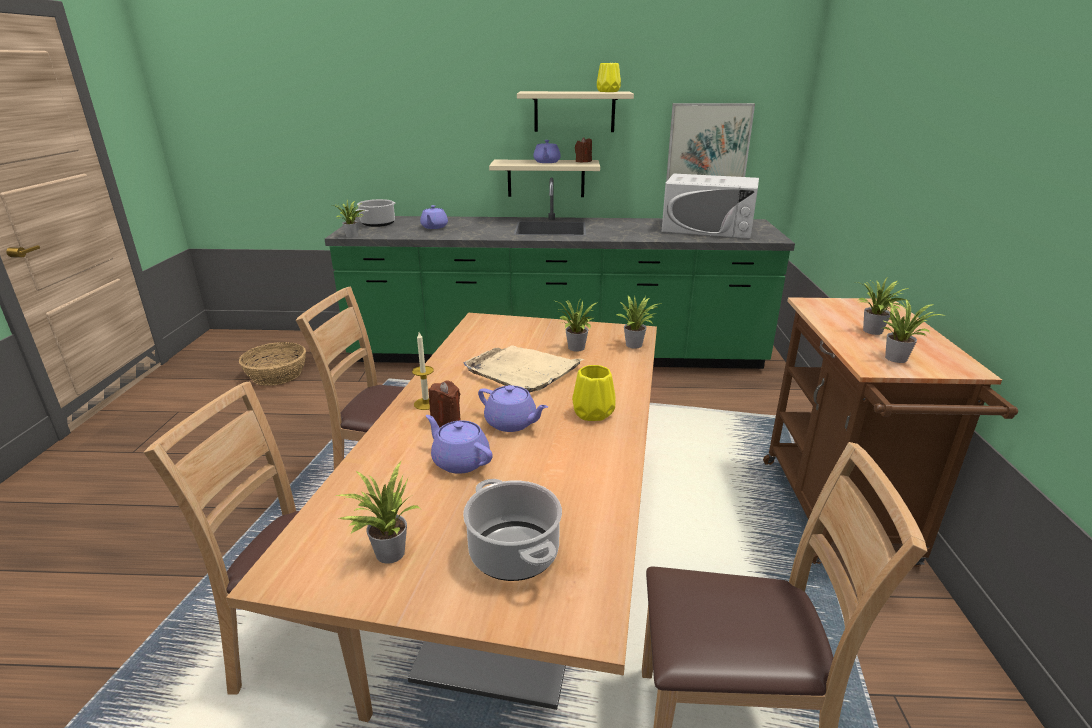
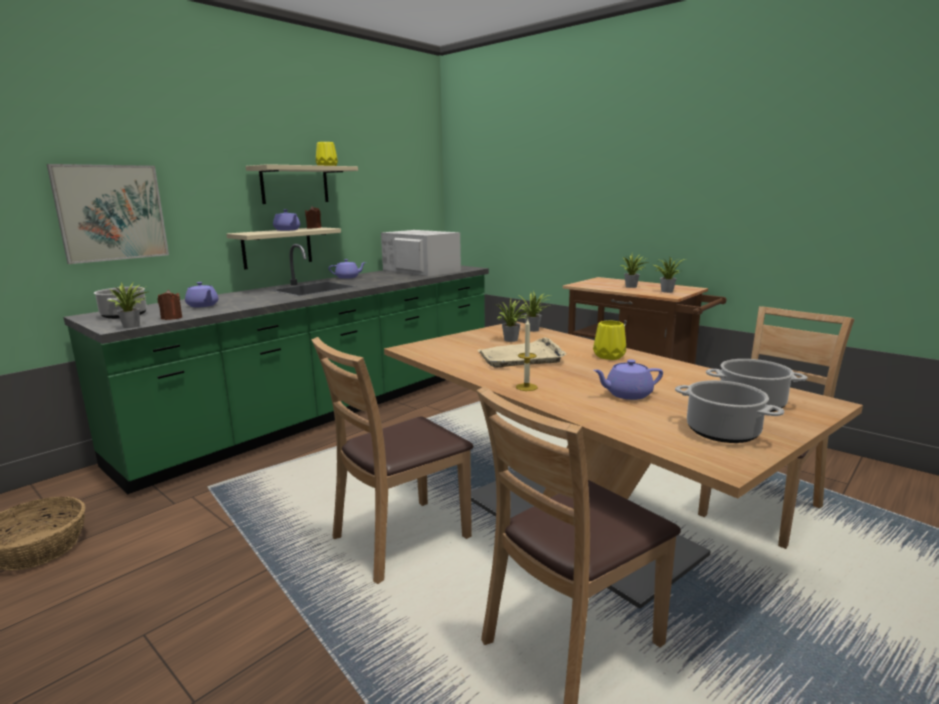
camera: 50 degrees left, 10 degrees down
(386, 553) = (723, 432): potted plant -> cooking pot
(445, 420) = (562, 387): brown candle -> brown candle (171, 318)
(512, 423) = (594, 374): purple teapot -> purple teapot (348, 277)
(707, 228) = (421, 270): white microwave -> white microwave turned 105 degrees counterclockwise
(708, 145) = (392, 210): picture -> picture (111, 213)

